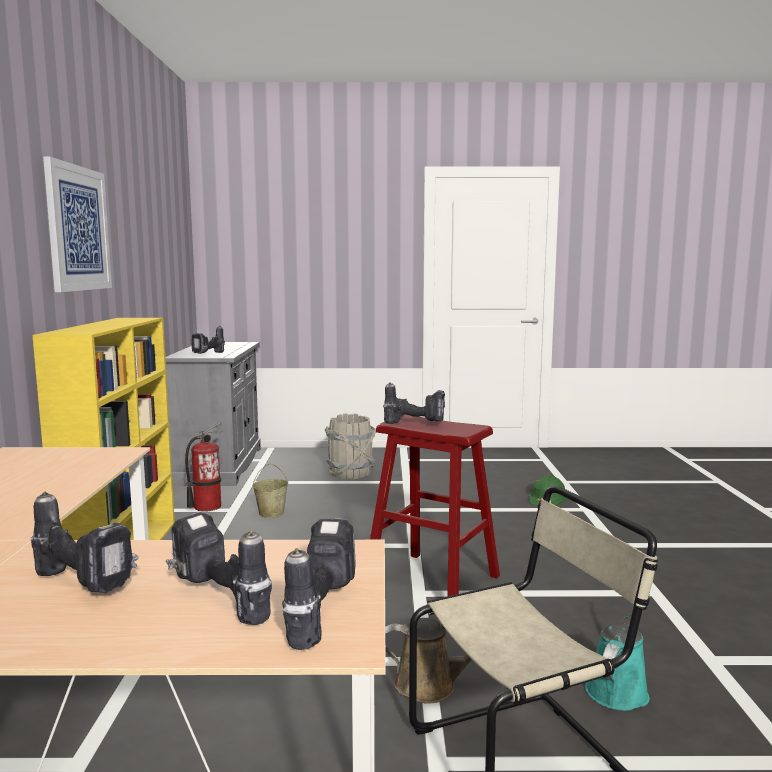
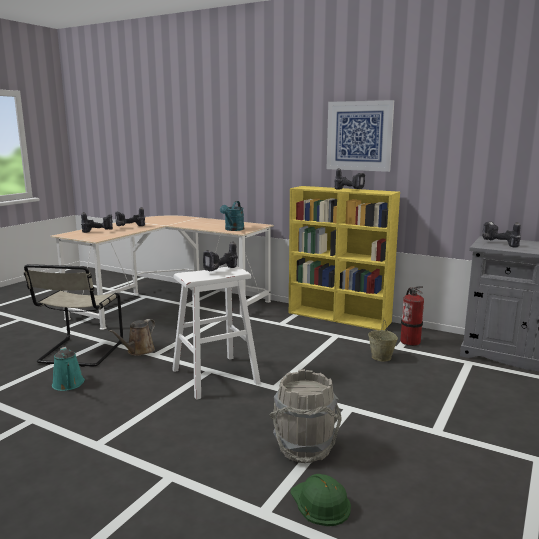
camera: 120 degrees right, 5 degrees up
(93, 461) = (233, 229): none -> turquoise watering can
(315, 612) = (77, 234): power drill -> power drill (350, 190)
(350, 473) = (481, 409): grey bucket -> grey bucket (304, 448)
(431, 584) = (215, 376): red stool -> white stool

